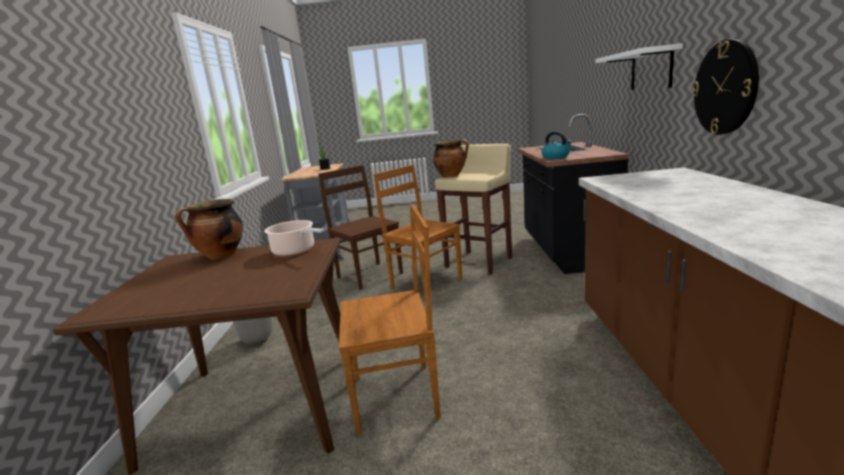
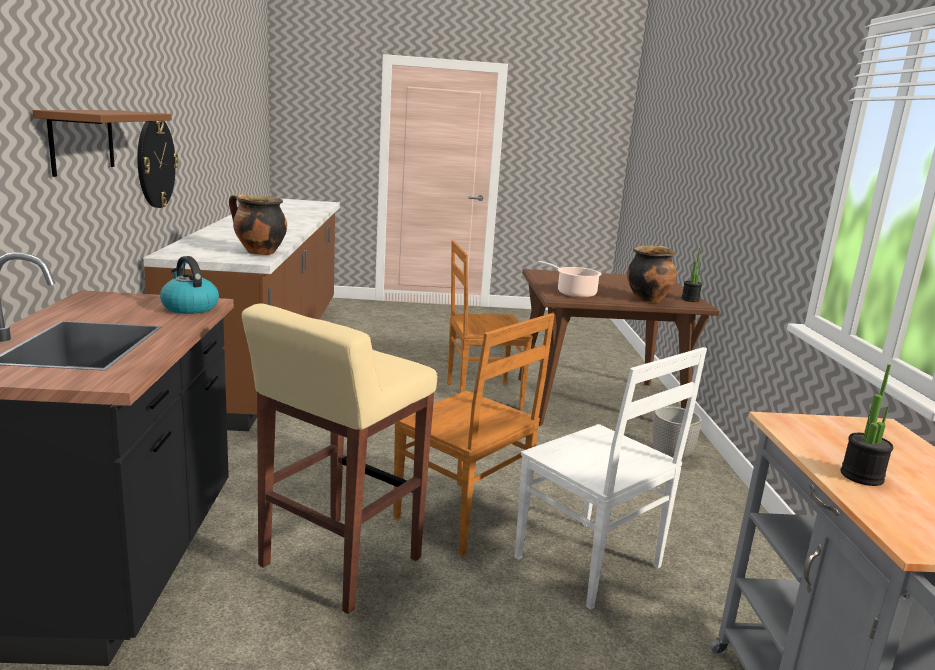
camera: 175 degrees right, 0 degrees up
(166, 264) = (690, 299): none -> potted plant
(369, 275) = (591, 564): brown chair -> white chair
(451, 176) = (396, 366): cooking pot -> cooking pot (259, 252)
(651, 69) = (82, 140): white shelf -> brown shelf

